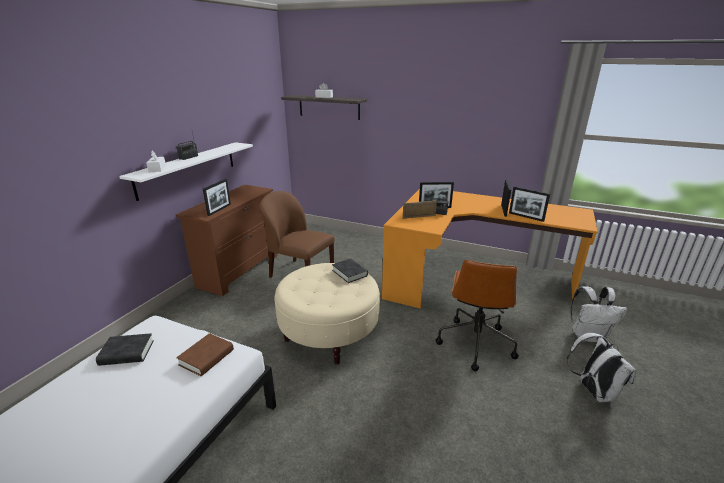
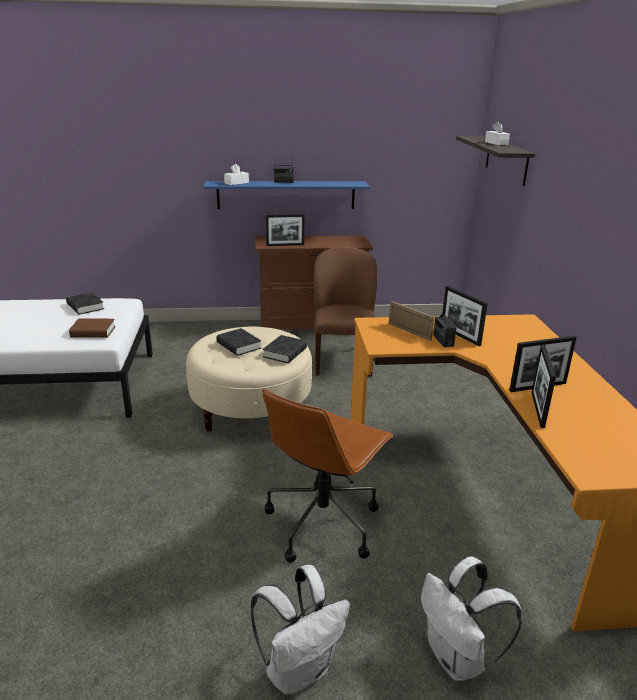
camera: 60 degrees right, 0 degrees up
(188, 169) = (286, 195): white shelf -> blue shelf
(318, 288) = (238, 345): none -> black book
(475, 342) = (323, 522): brown office chair -> brown office chair turned 45 degrees counterclockwise

